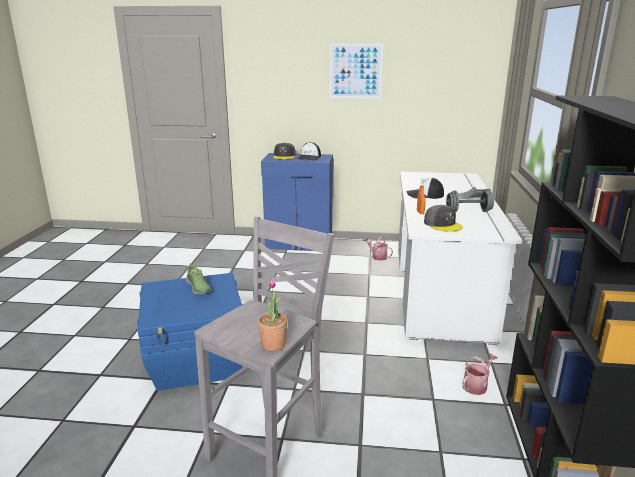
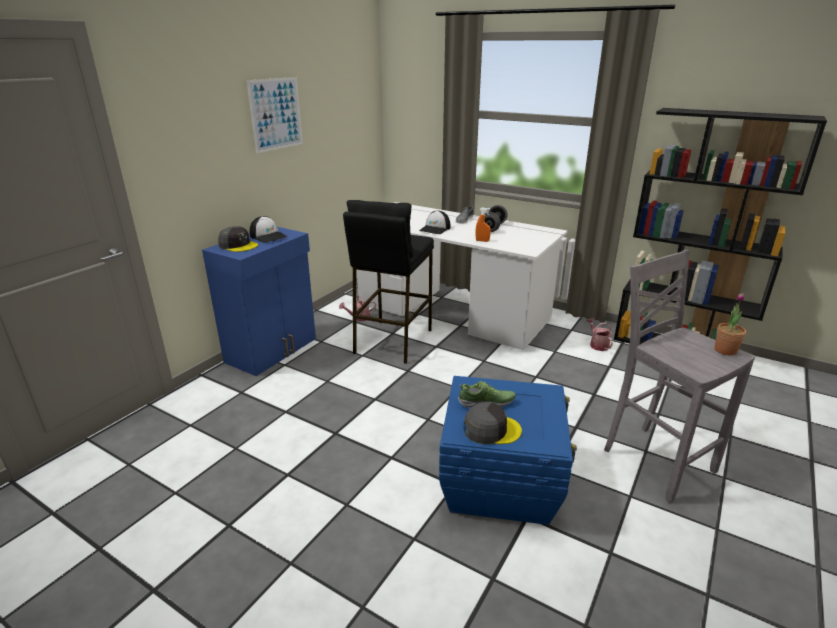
camera: 65 degrees left, 5 degrees up
(355, 277) = (392, 341): none -> black stool
(442, 224) = (518, 241): grey cap -> grey cap (491, 429)

